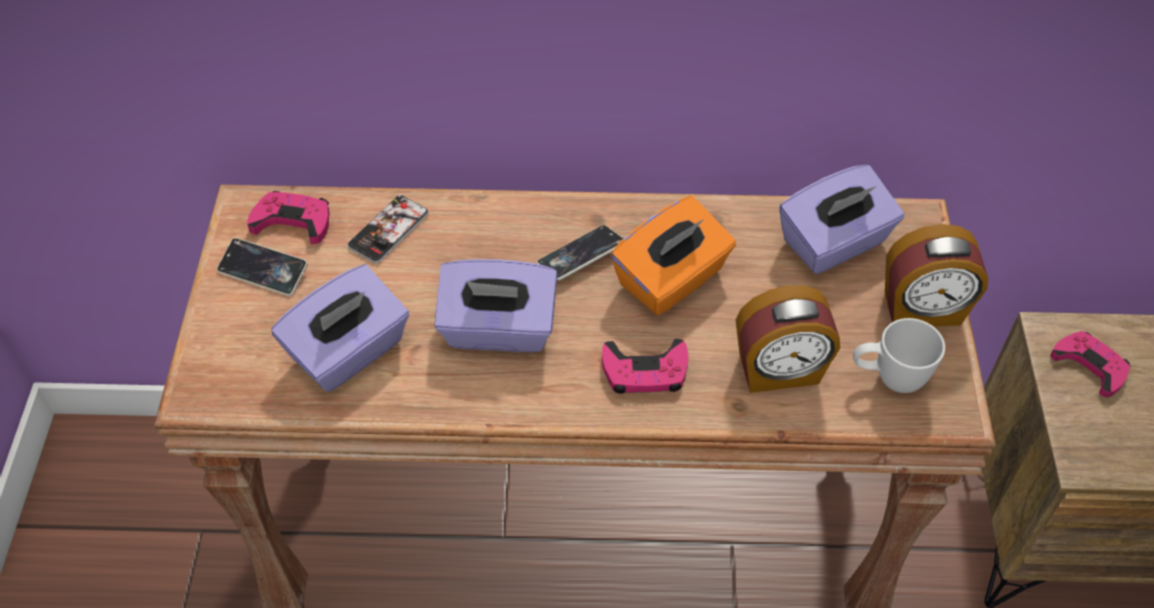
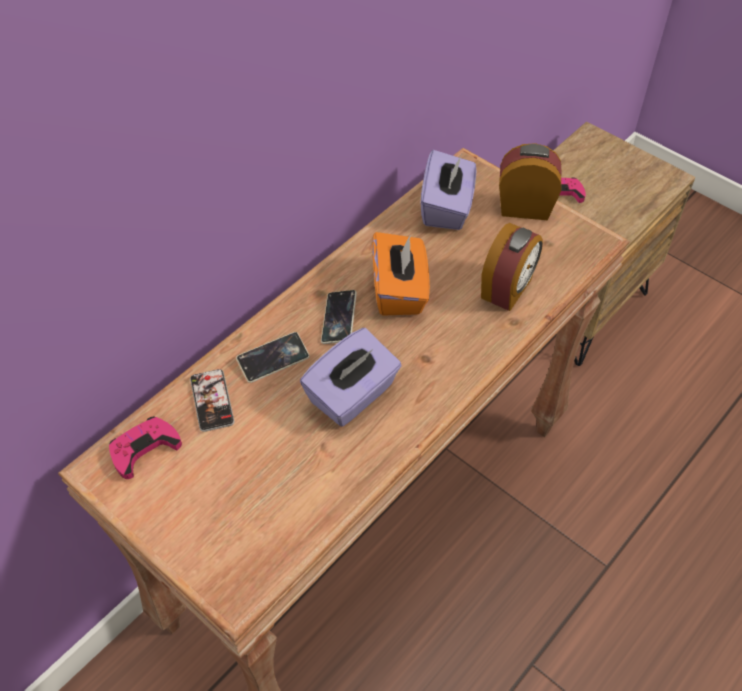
camera: 50 degrees left, 0 degrees up
(263, 270) = (168, 492): phone -> phone (273, 360)
(349, 352) = (290, 484): purple tissue box -> none
(645, 371) = (451, 346): pink game controller -> none
(888, 378) = (554, 250): white mug -> none
(922, 310) = (525, 206): alarm clock -> alarm clock turned 120 degrees counterclockwise

